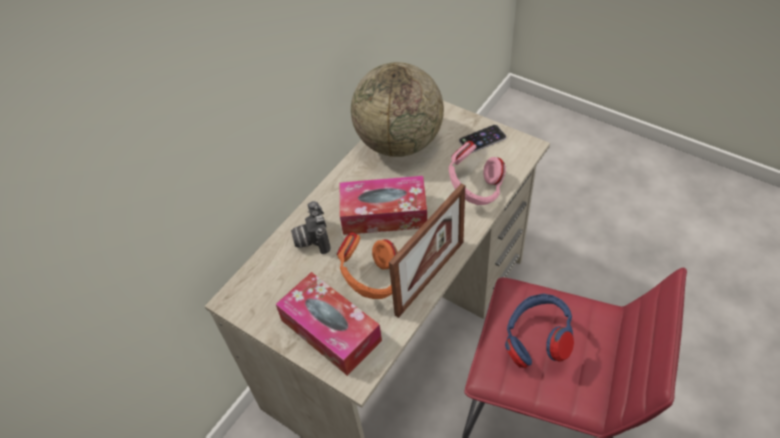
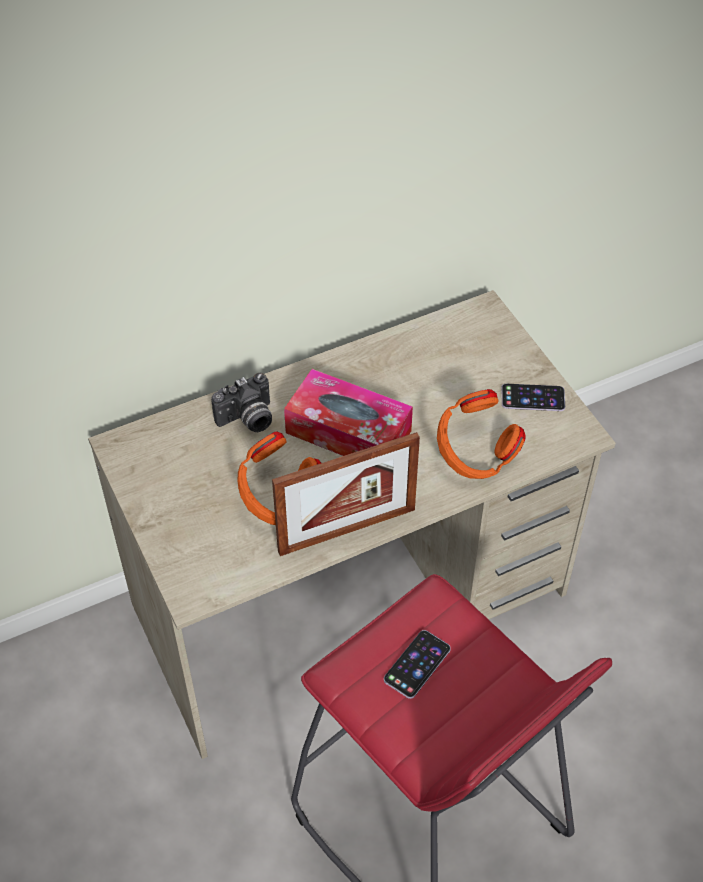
camera: 25 degrees right, 0 degrees up
(311, 238) = (248, 420): camera -> camera turned 135 degrees counterclockwise
(330, 330) = (199, 531): tissue box -> none
(399, 142) = (429, 354): globe -> none
(474, 190) = (475, 456): pink headphones -> orange headphones
(535, 341) = (417, 664): blue headphones -> phone

